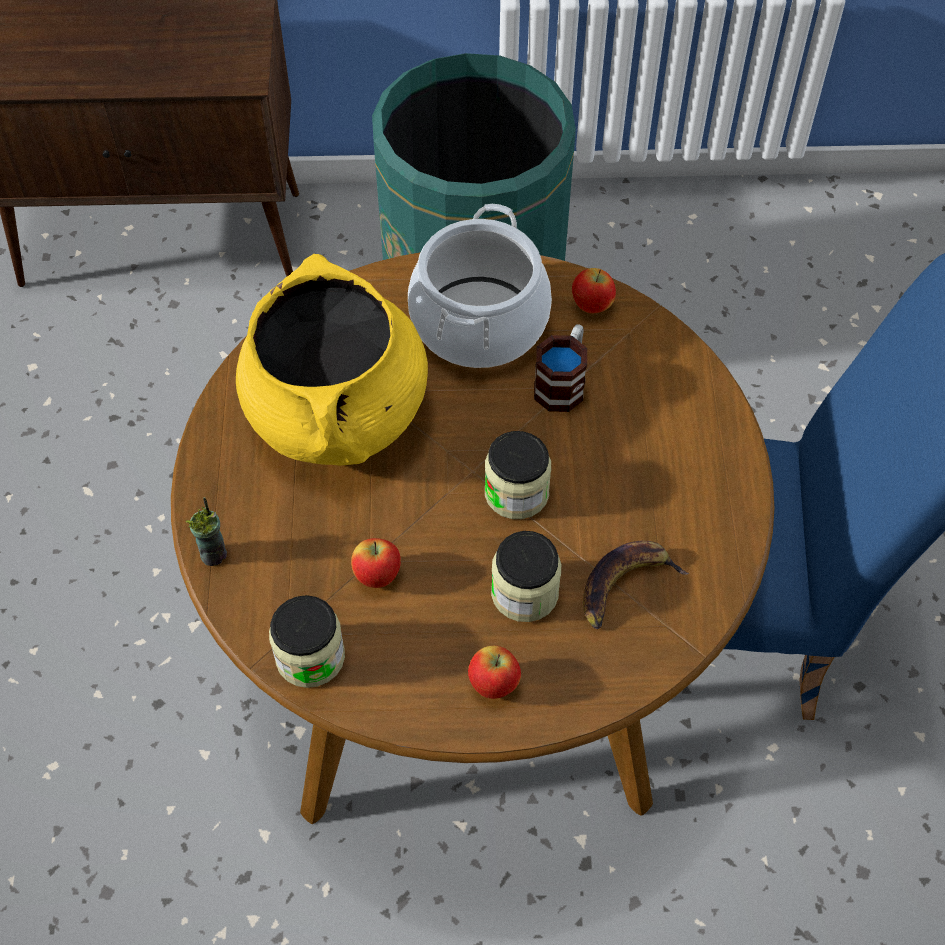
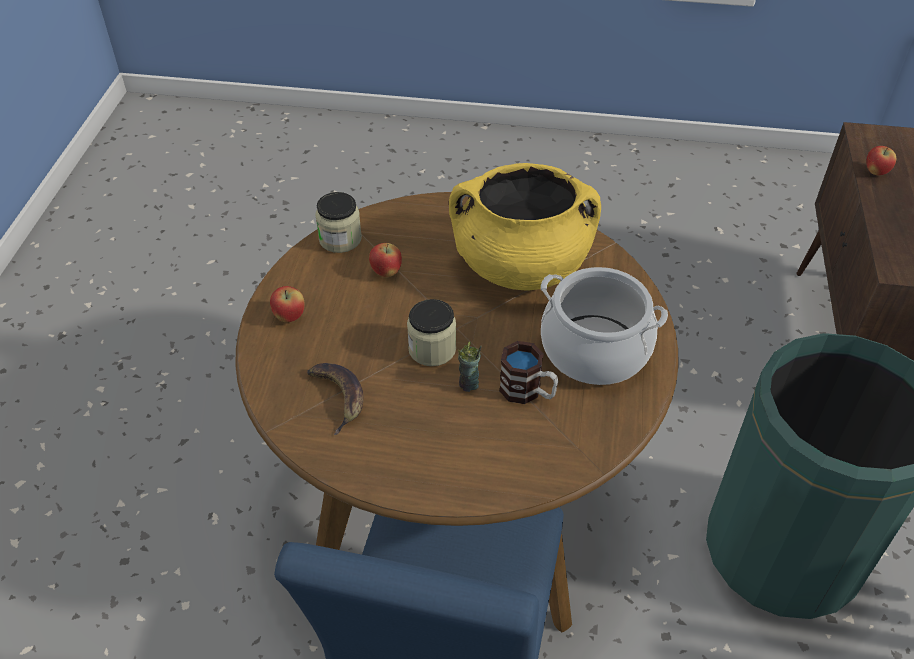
camera: 100 degrees right, 10 degrees down
(214, 554) = (424, 205): cup -> cup (469, 384)
(524, 593) = (350, 341): jar -> none
(591, 306) = (606, 424): apple -> apple (875, 172)

